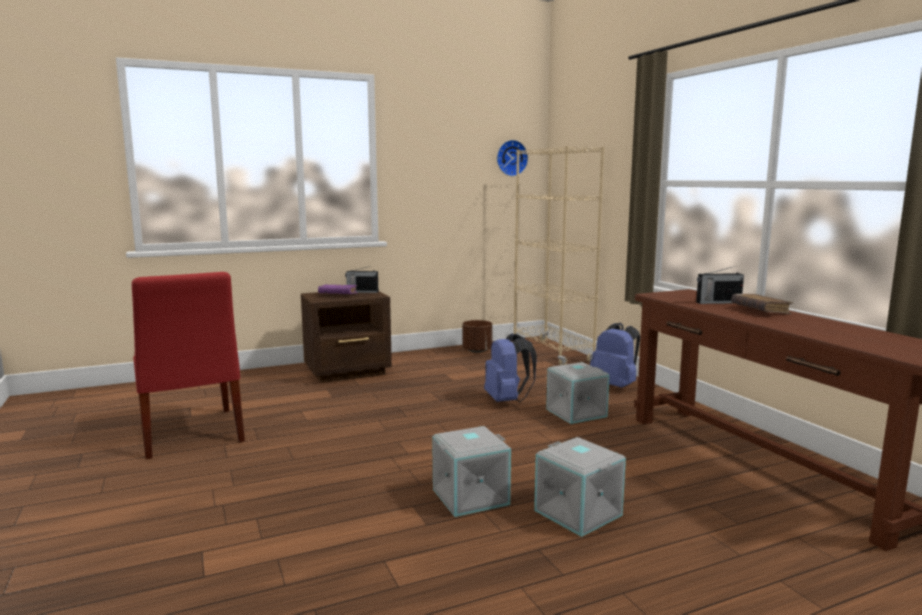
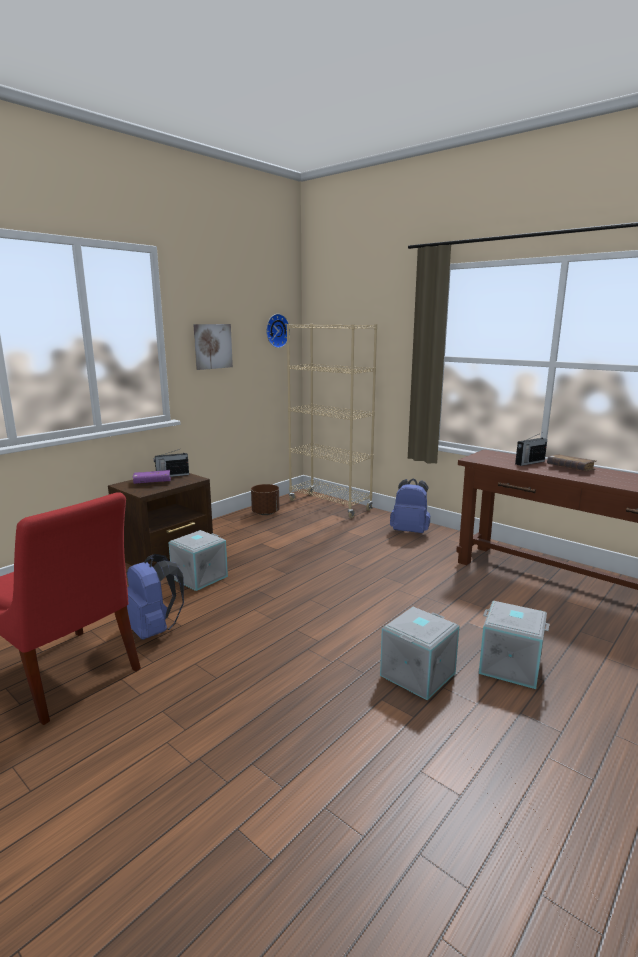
camera: 25 degrees left, 5 degrees up
(430, 171) = (212, 346): none -> picture
(507, 400) = (344, 562): blue backpack -> blue backpack (154, 630)
(576, 412) = (408, 564): grey storage box -> grey storage box (199, 577)

